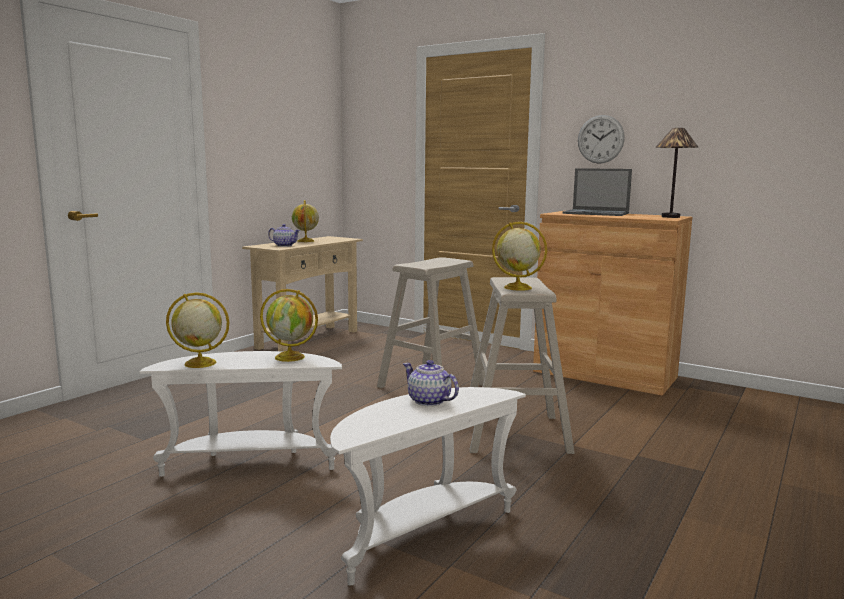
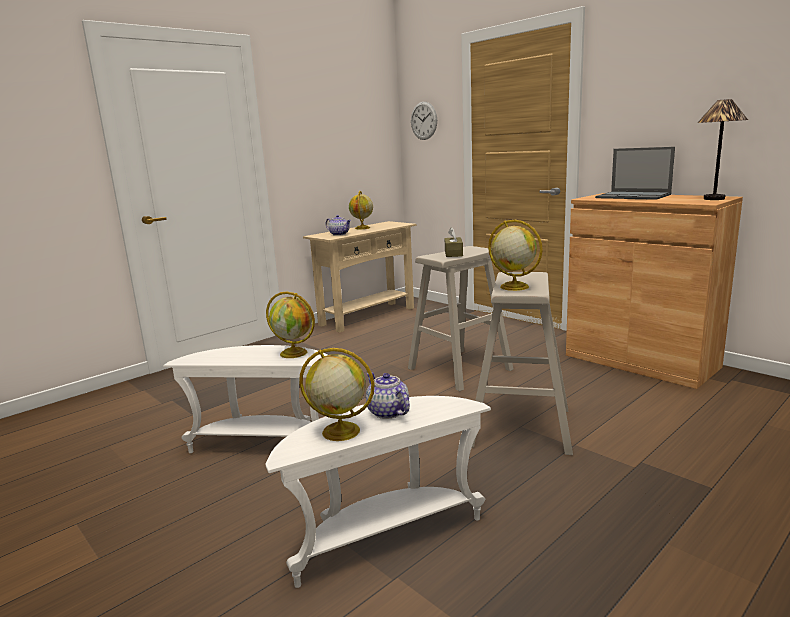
camera: 15 degrees right, 5 degrees up
(199, 363) = (214, 358): globe -> globe (339, 431)
(430, 263) = (453, 253): none -> brown tissue box
(600, 139) = (643, 115): wall clock -> wall clock (423, 120)

